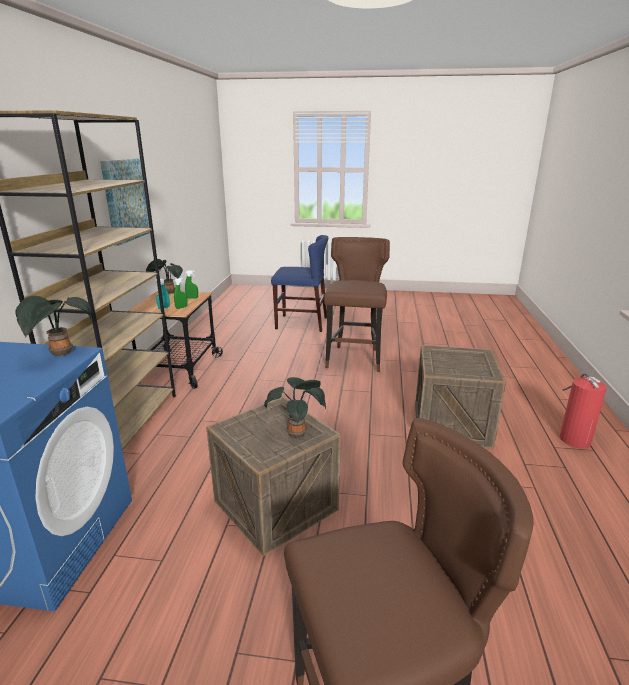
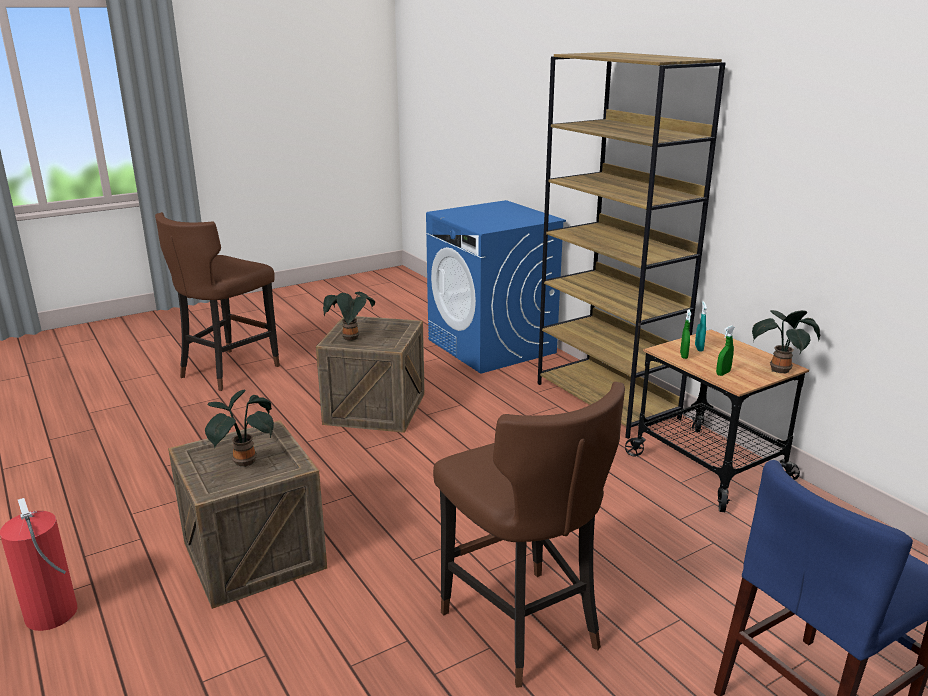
camera: 140 degrees right, 0 degrees up
(60, 354) = (491, 227): potted plant -> potted plant (244, 461)
(127, 199) = (815, 196): picture -> none

